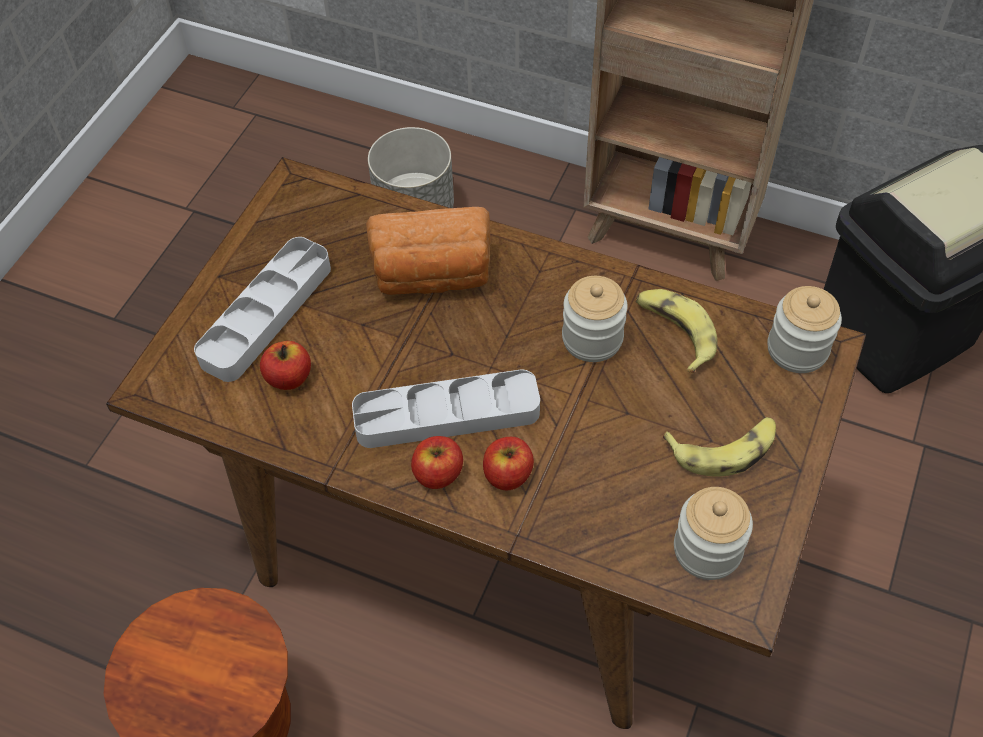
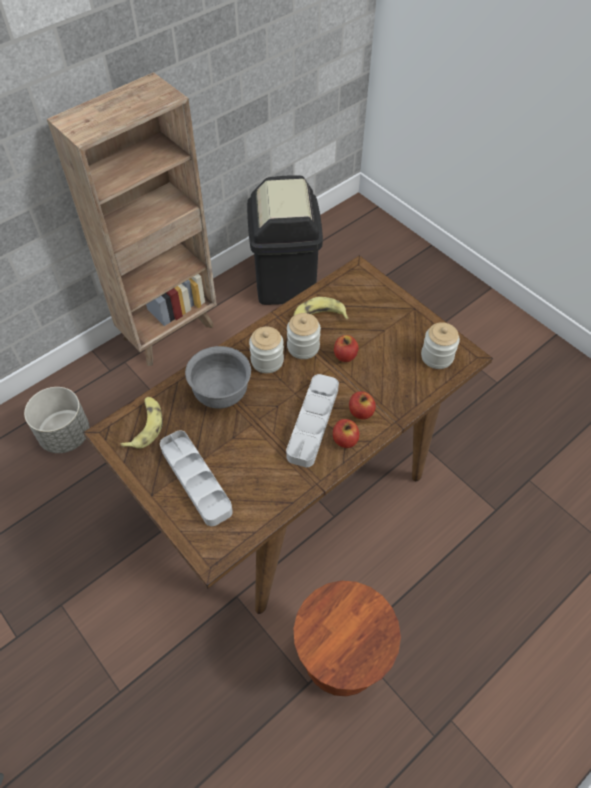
camera: 65 degrees left, 0 degrees up
(289, 377) = (247, 484): apple -> apple (345, 355)
(432, 275) = (221, 394): bread -> grey bowl
(724, 448) = (390, 328): banana -> banana (145, 426)
(797, 349) = (354, 280): jar -> jar (267, 361)

